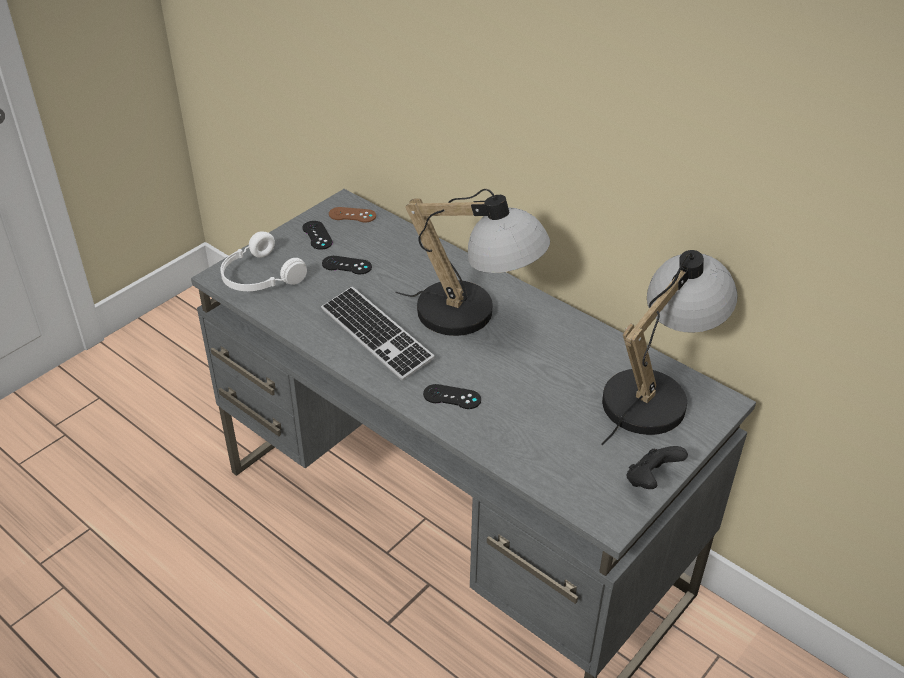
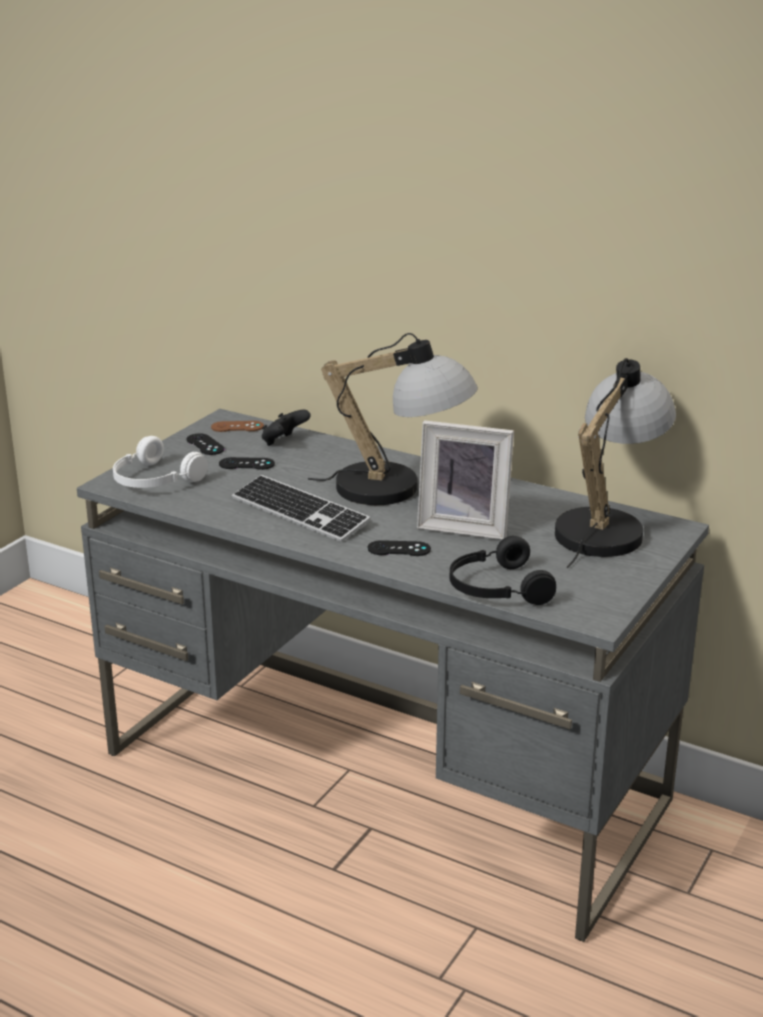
camera: 10 degrees left, 15 degrees down
(521, 374) = (465, 526): none -> picture frame
(527, 464) = (496, 589): none -> black headphones
(651, 480) = (626, 588): black game controller -> black game controller (284, 442)

